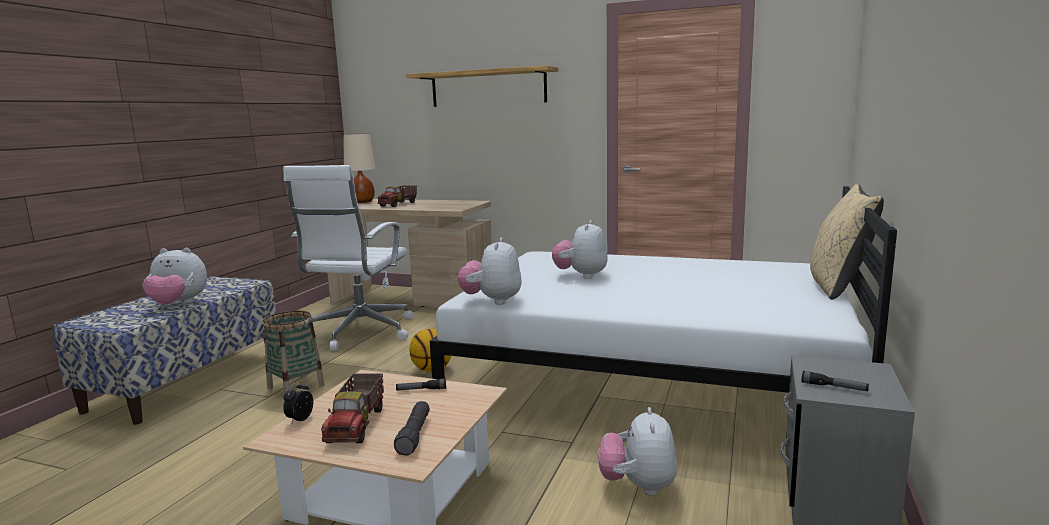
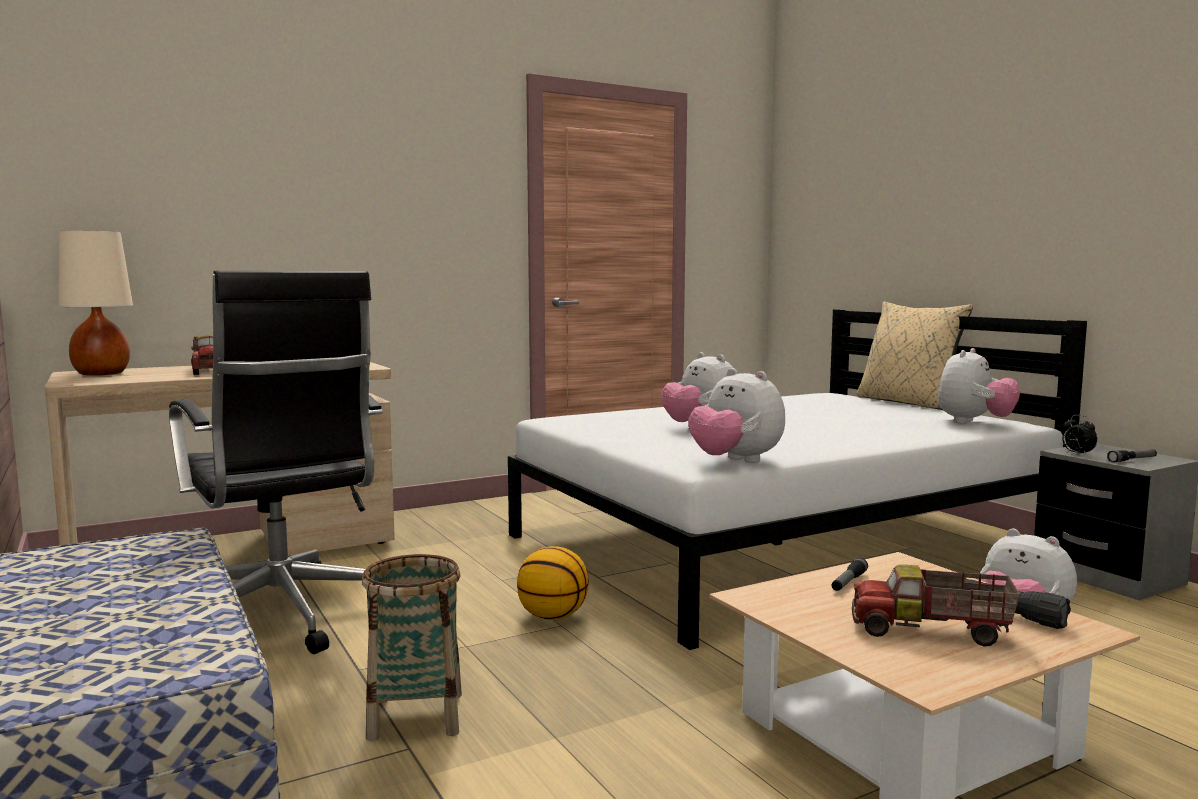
camera: 50 degrees left, 5 degrees down
(178, 304) = (167, 602): plush toy -> plush toy (974, 422)
(300, 419) = (867, 658): alarm clock -> alarm clock (1077, 454)
(357, 424) = (930, 632): toy truck -> toy truck turned 150 degrees clockwise
(359, 332) = (283, 617): white office chair -> black office chair
(488, 88) = (346, 170): shelf -> none

